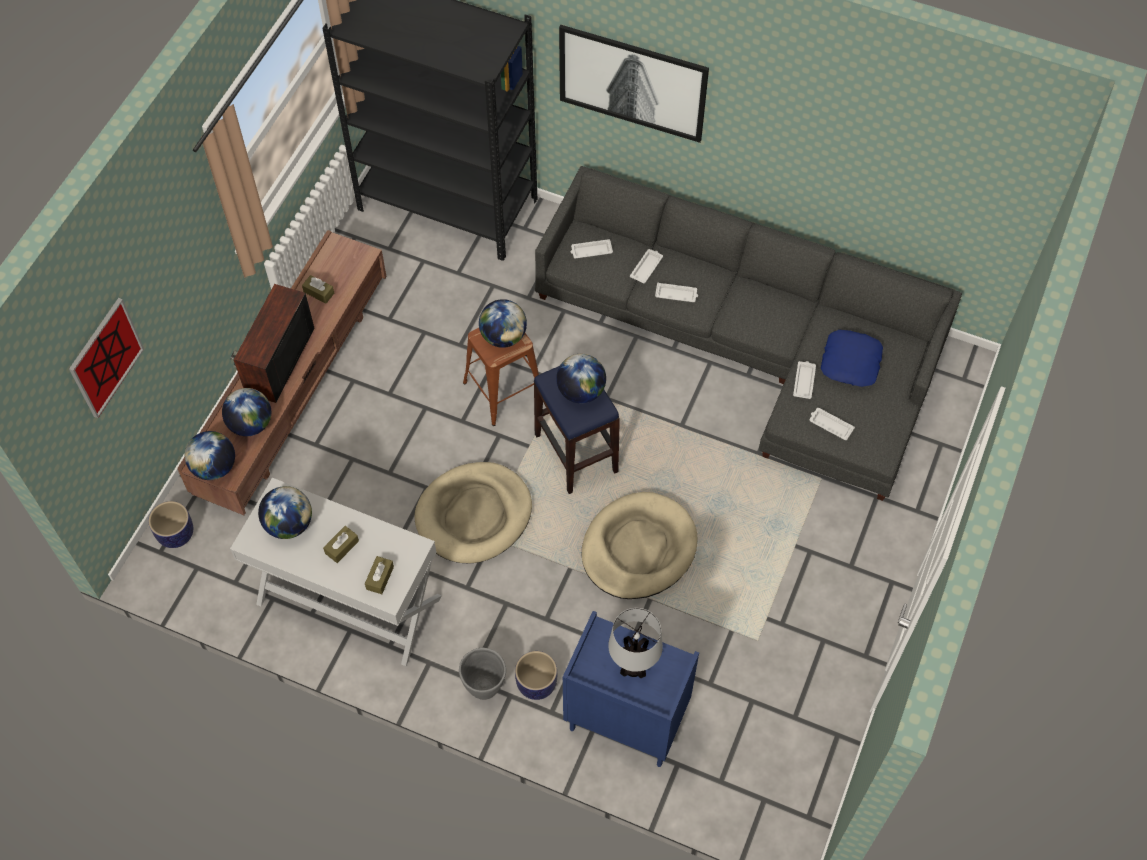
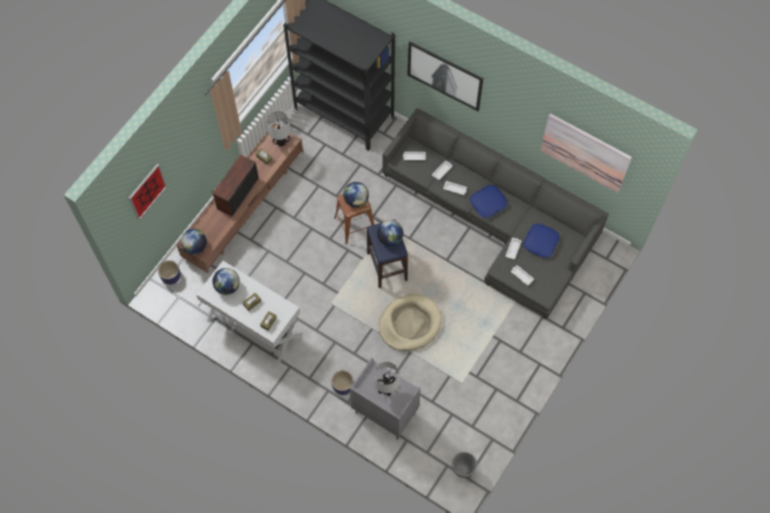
camera: 10 degrees right, 5 degrees up
(251, 424) = (217, 226): globe -> none
(346, 260) = (281, 142): none -> table lamp
(474, 515) = (327, 291): beige dog bed -> none
(485, 687) = (316, 384): grey planter -> grey planter (463, 470)
(625, 720) = (384, 413): blue cabinet -> grey cabinet
(741, 310) = (488, 203): none -> blue pillow
(915, 175) = (585, 152): none -> picture

